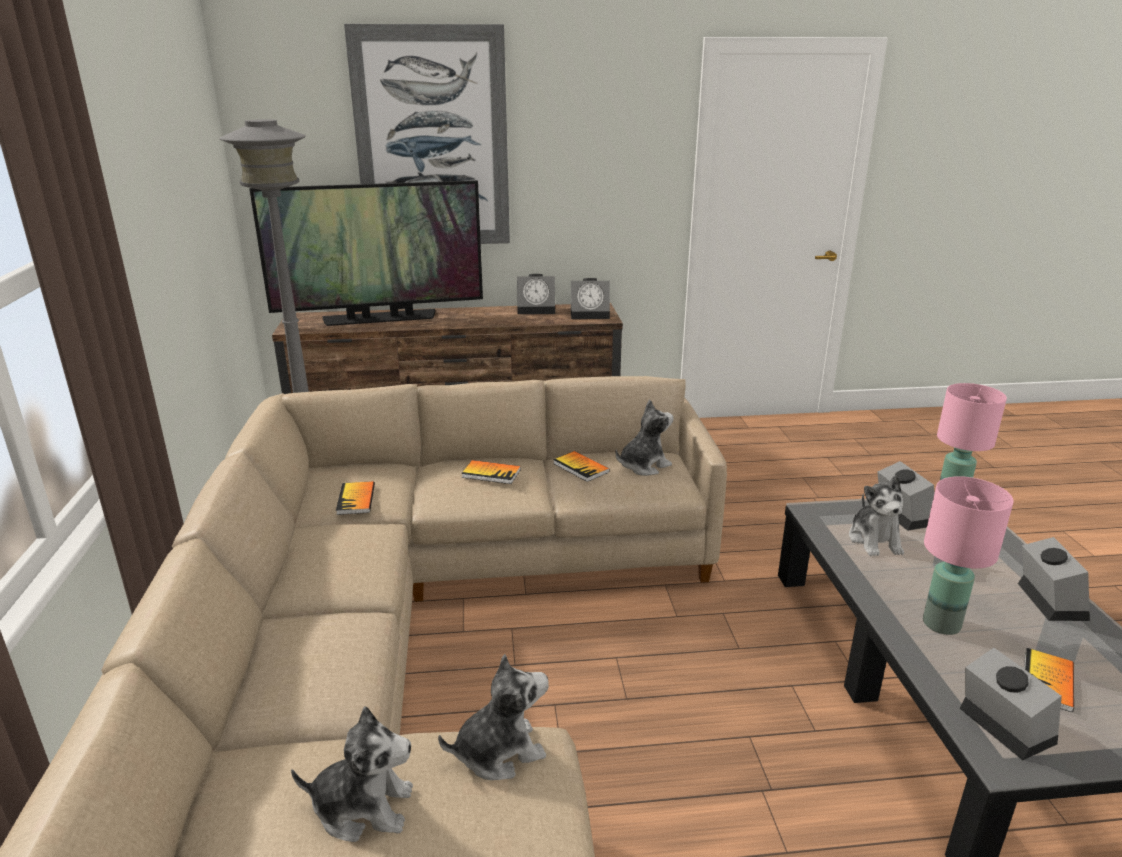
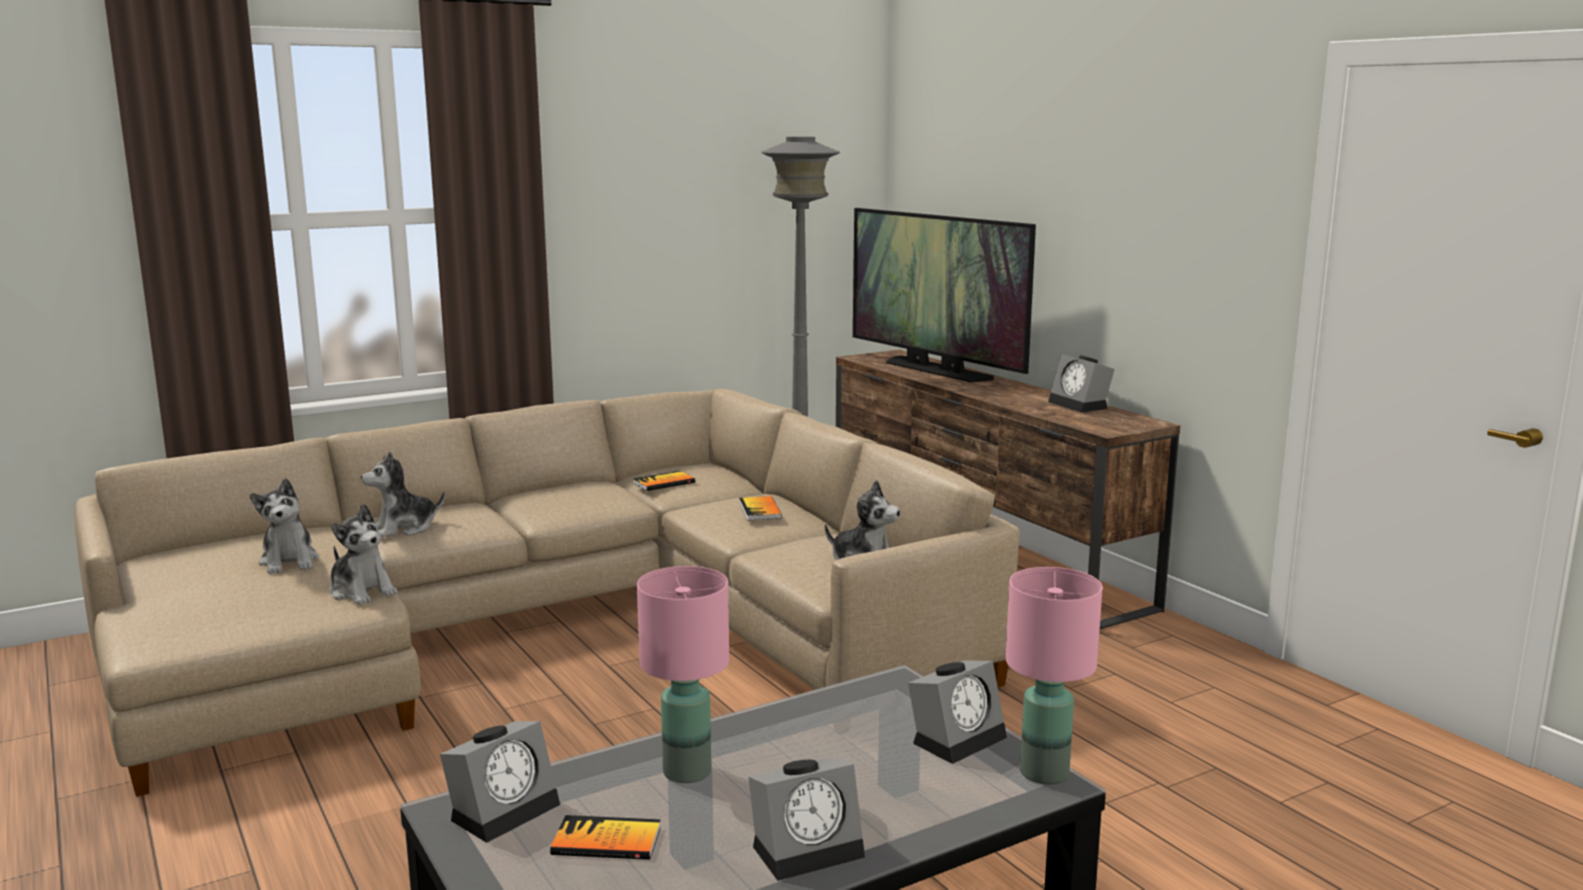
camera: 65 degrees right, 10 degrees down
(432, 140) = (1028, 175): picture -> none
(581, 467) = (821, 540): book -> none
(591, 314) = (1110, 423): alarm clock -> none
(875, 540) = (859, 723): plush toy -> plush toy (404, 528)

